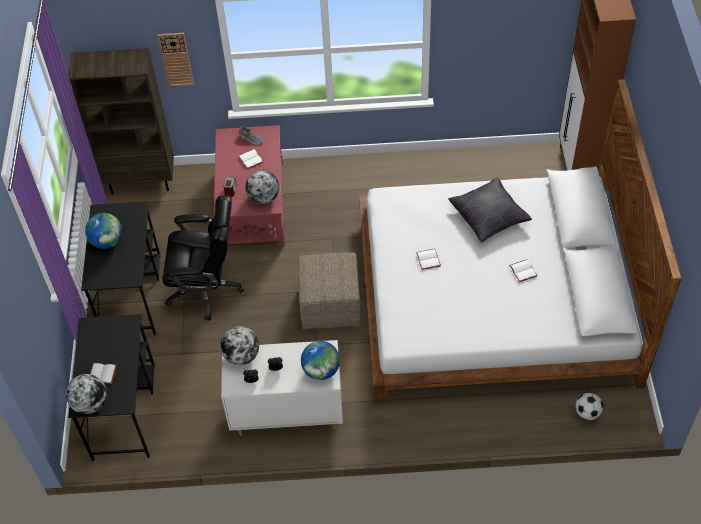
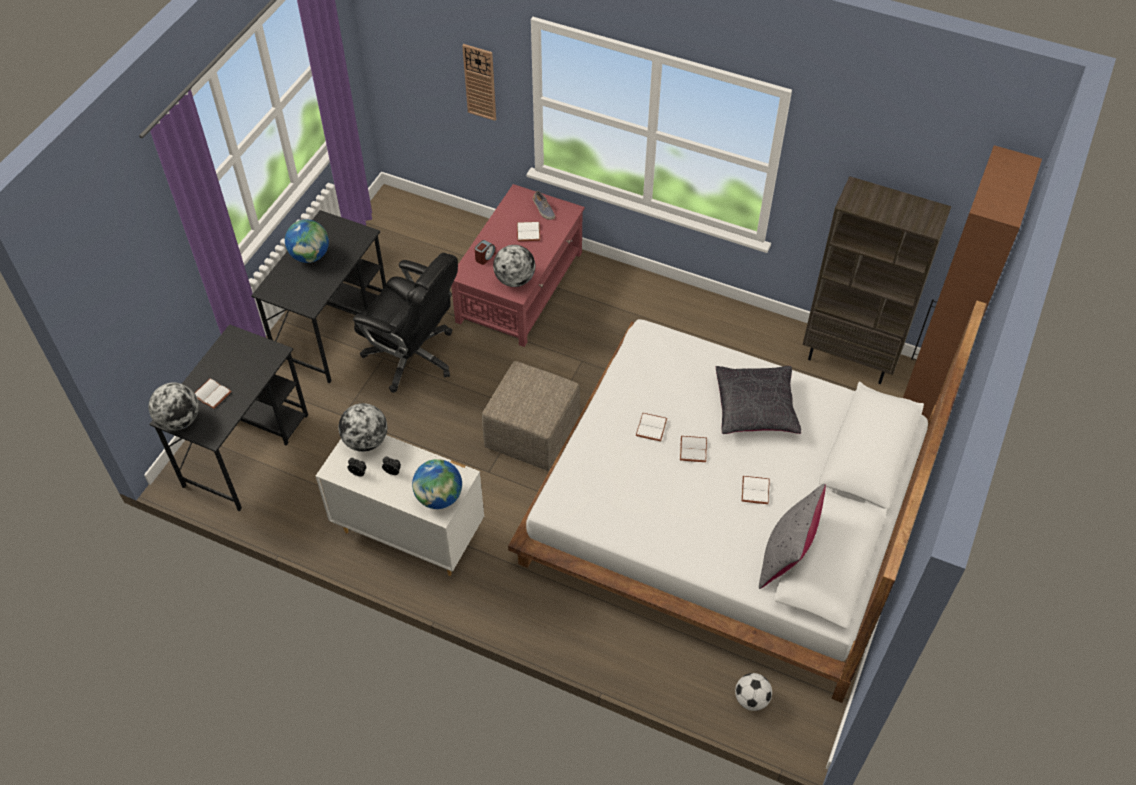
camera: 25 degrees right, 0 degrees up
(141, 181) = (420, 214): brown bookcase -> brown bookcase (850, 358)
(465, 262) = (692, 449): none -> white book
(569, 305) = (786, 556): none -> grey pillow

